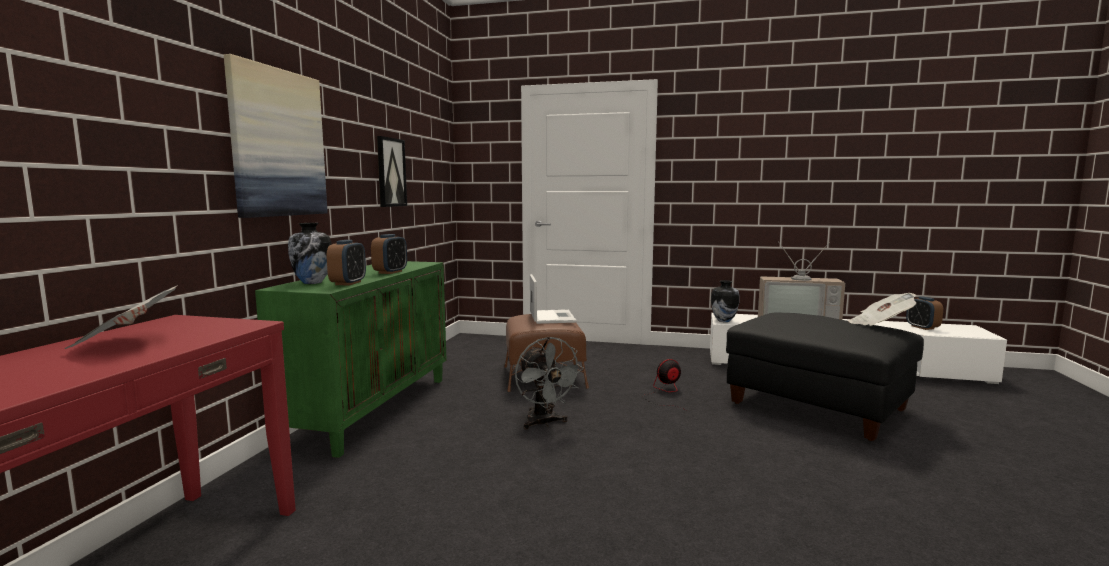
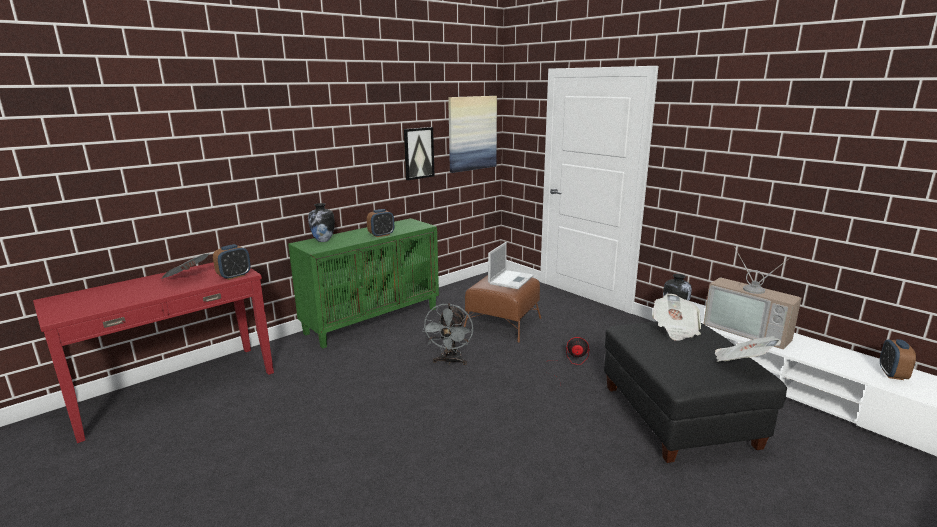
camera: 35 degrees right, 10 degrees up
(278, 143) = (308, 152): picture -> picture (472, 133)
(348, 283) = (337, 245): alarm clock -> alarm clock (234, 276)
(790, 316) = (675, 329): none -> newspaper

